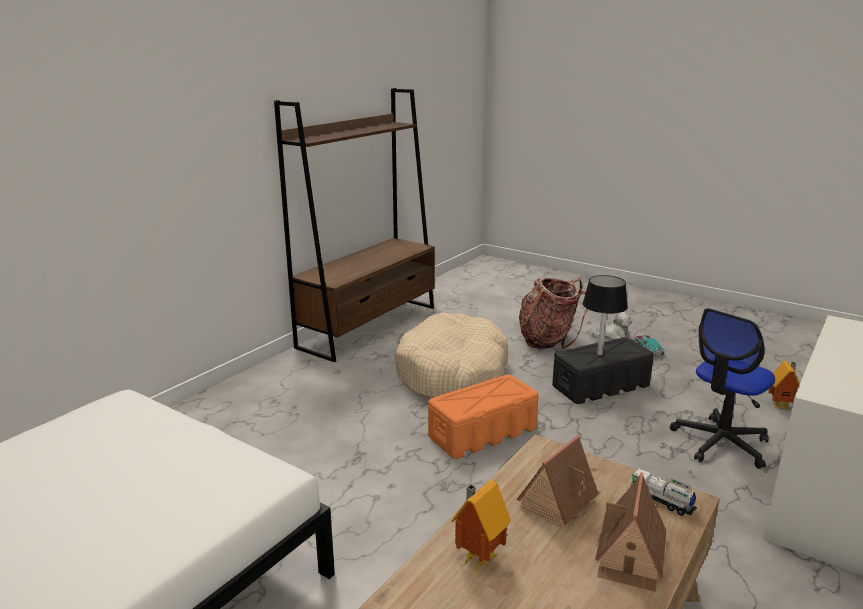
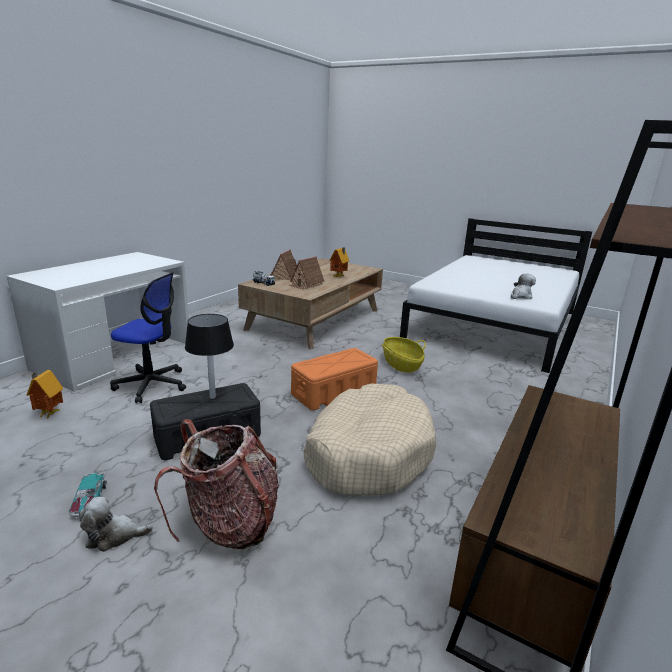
camera: 175 degrees right, 0 degrees up
(116, 430) = (520, 296): none -> plush toy
(371, 484) = (401, 364): none -> basket
(720, 443) = (152, 385): office chair -> office chair turned 60 degrees clockwise

